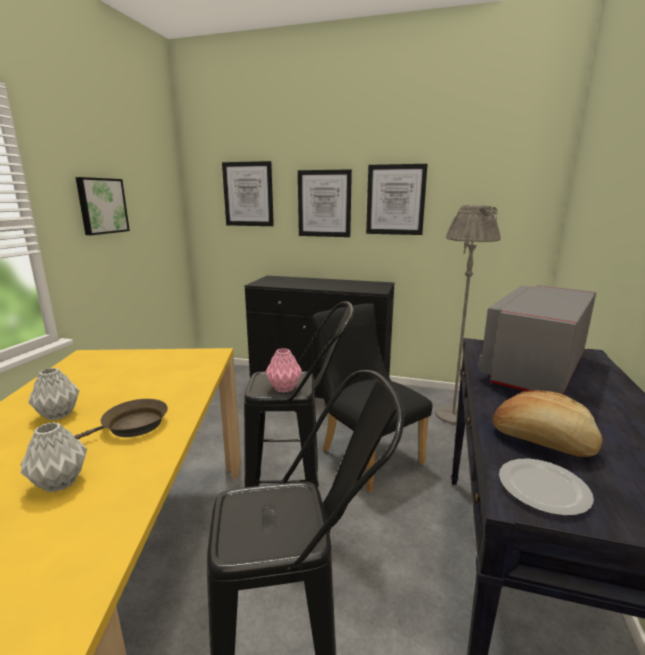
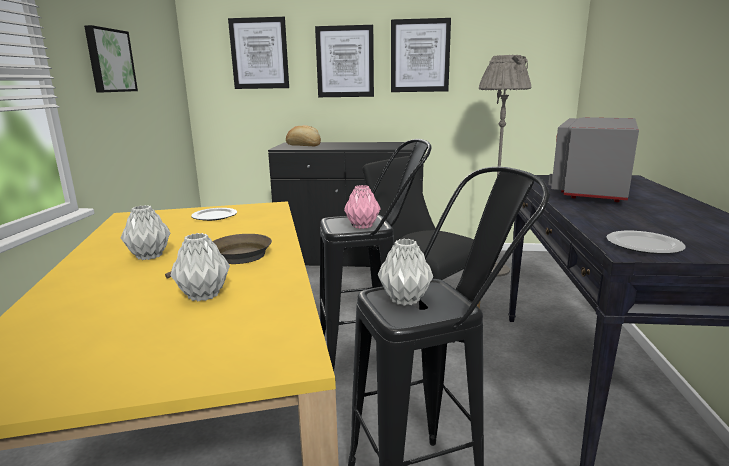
camera: 10 degrees left, 0 degrees up
(154, 363) = (214, 216): none -> plate
(257, 513) = (404, 299): none -> grey vase
(542, 441) = (626, 224): bread -> bread (303, 145)

